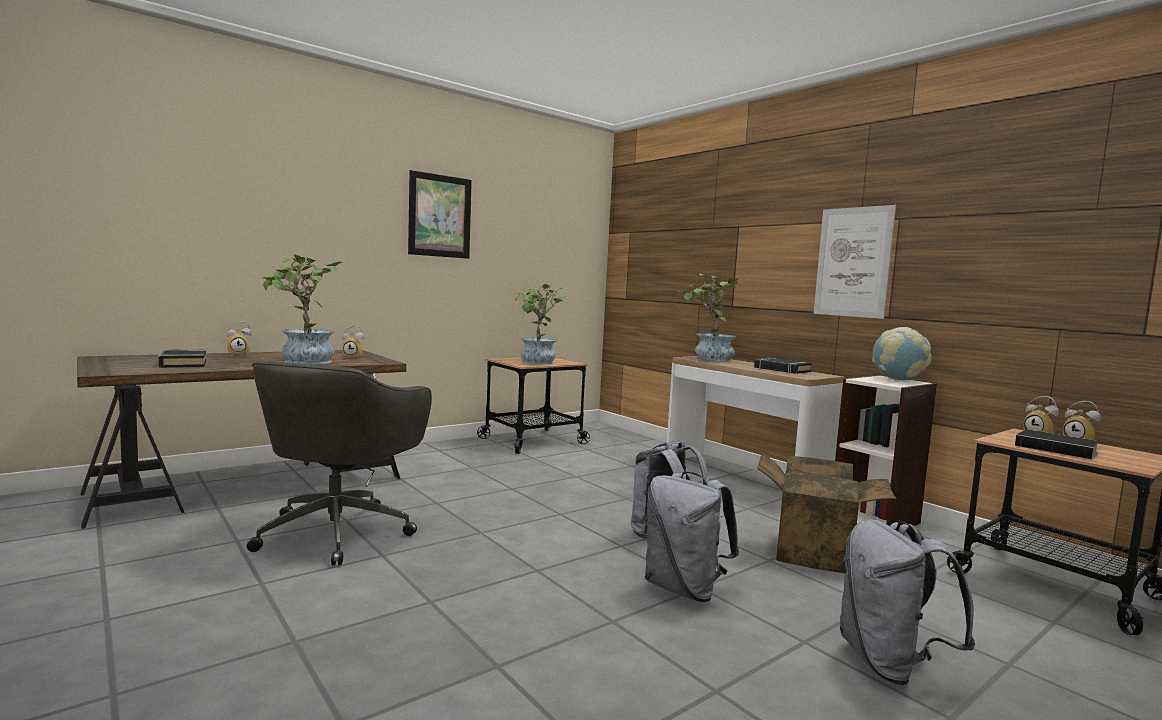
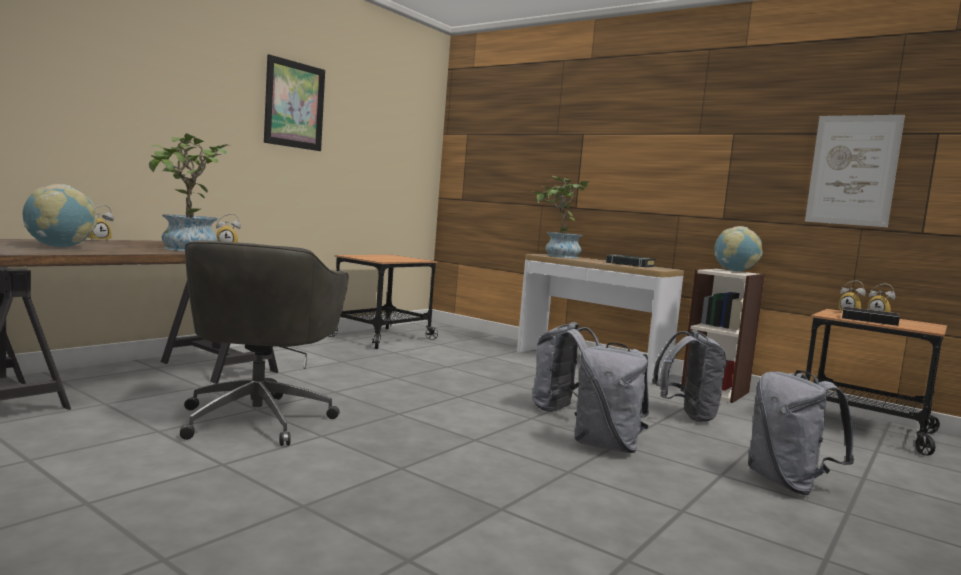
camera: 15 degrees left, 0 degrees up
(183, 363) = (59, 247): black book -> globe
(537, 362) = (390, 259): potted plant -> none
(814, 553) = (687, 416): cardboard box -> grey backpack
(853, 262) = (692, 170): picture -> picture (853, 170)

